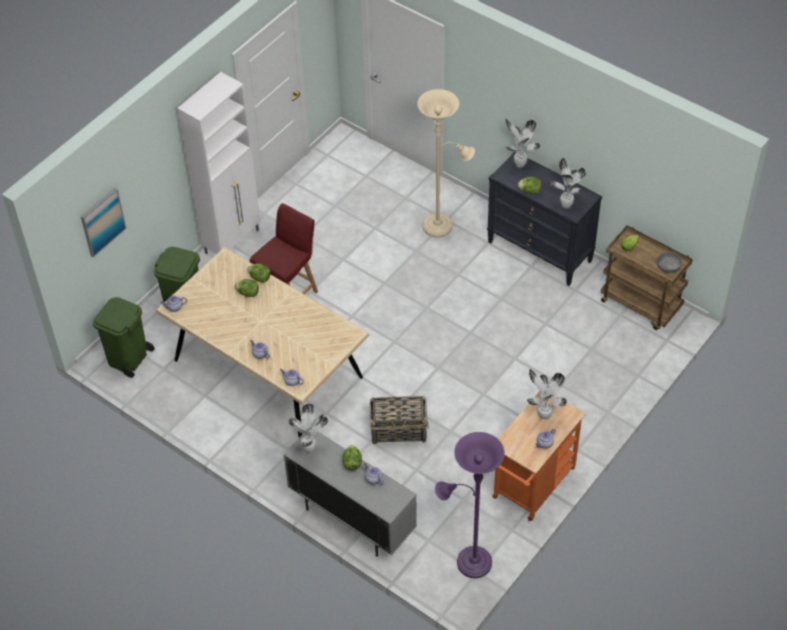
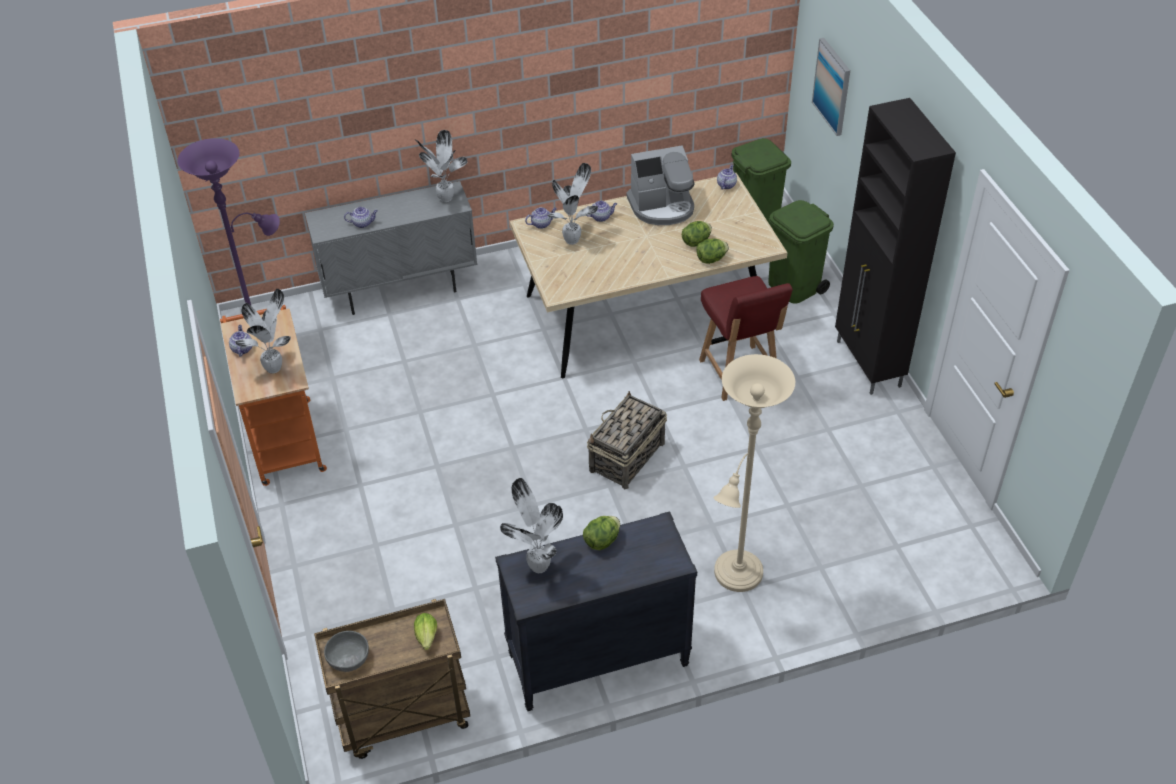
camera: 125 degrees right, 5 degrees down
(224, 328) = (662, 207): none -> coffee machine
(233, 241) = (868, 365): white cabinet -> black cabinet
(352, 463) = (396, 218): lettuce -> none
(399, 429) = (465, 373): basket -> basket (626, 457)
(519, 164) = (666, 560): potted plant -> potted plant (573, 239)

